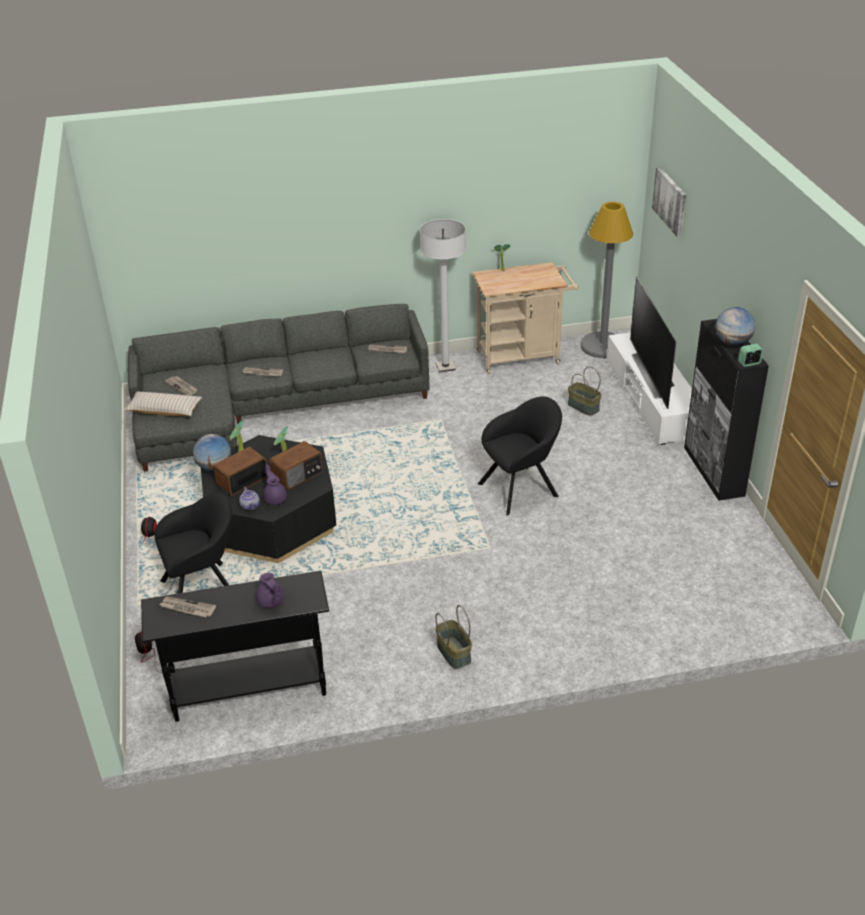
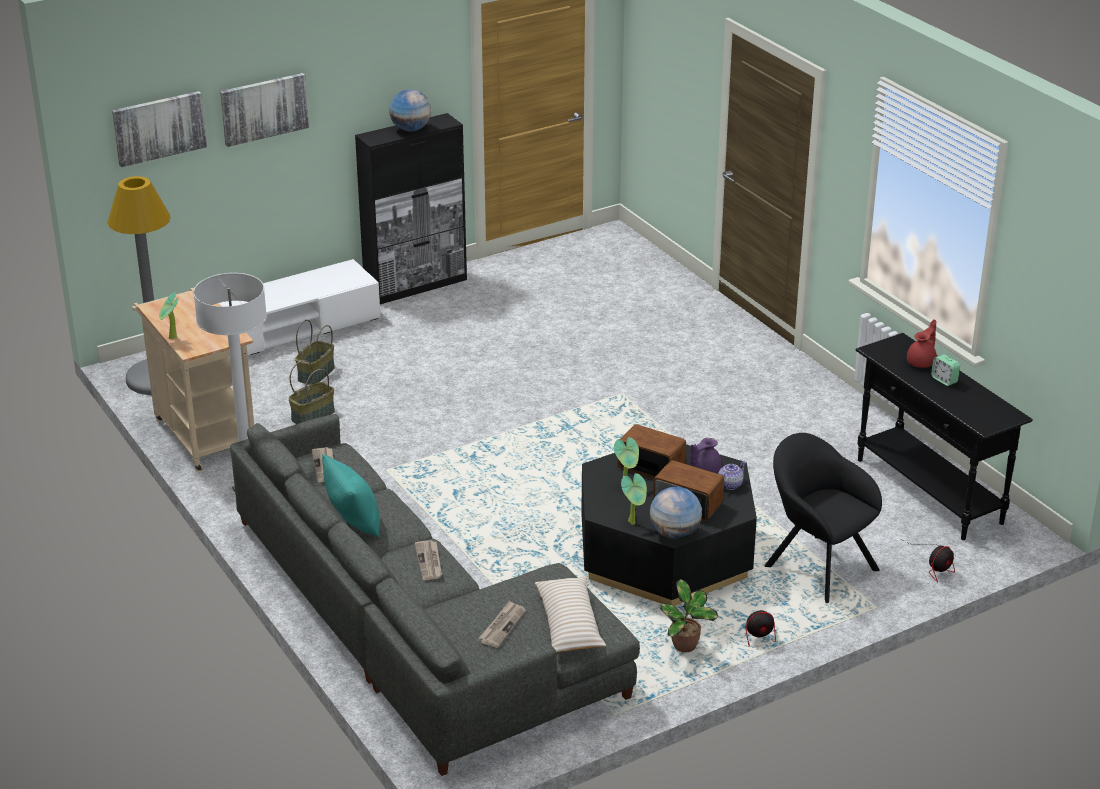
camera: 110 degrees left, 5 degrees down
(170, 504) = (685, 647): none -> potted plant
(187, 608) = (971, 405): newspaper -> none
(271, 602) = (922, 362): purple teapot -> red teapot
(322, 354) = (354, 521): none -> turquoise pillow
(454, 653) = (788, 387): basket -> basket (313, 415)
(521, 488) = (505, 391): black armchair -> none
(653, 374) = (288, 295): television -> none
(703, 242) = (264, 108): none -> picture
(749, 363) = (448, 120): alarm clock -> alarm clock (944, 380)

